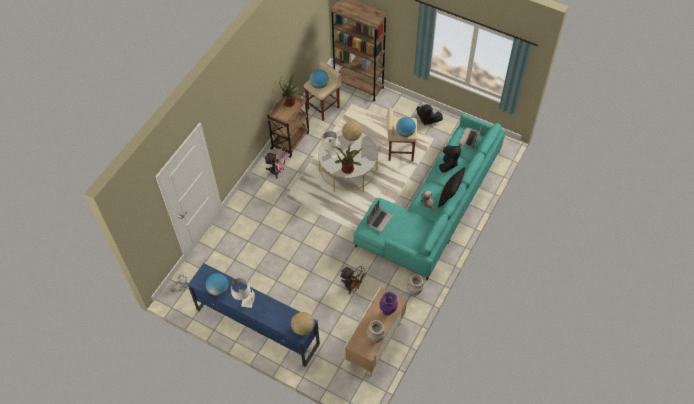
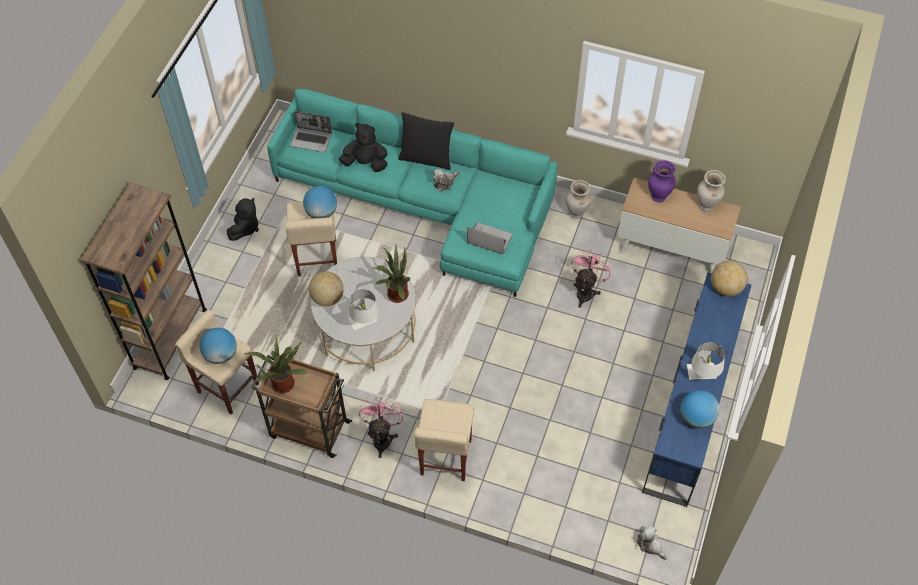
camera: 100 degrees left, 0 degrees up
(258, 198) = (445, 458): none -> beige stool
(352, 286) = (586, 291): brown fan -> pink fan

